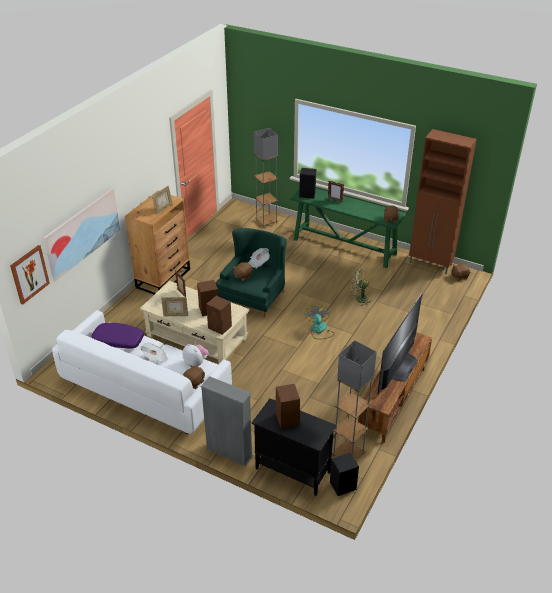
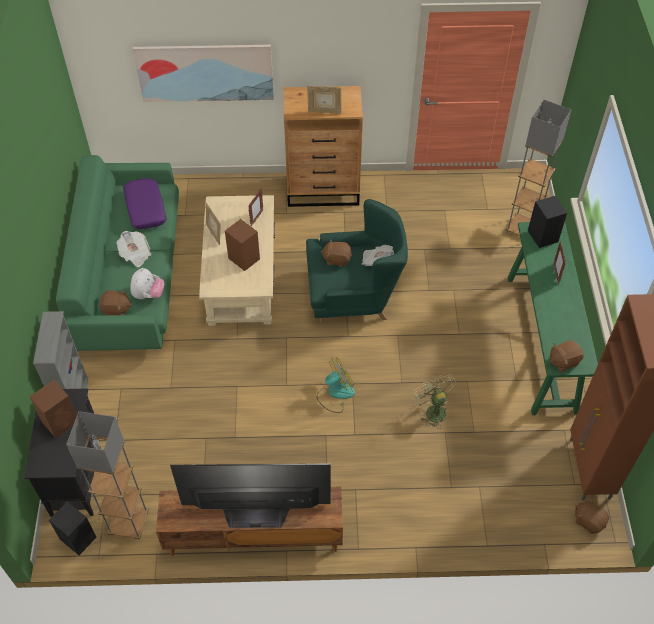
camera: 60 degrees right, 15 degrees up
(29, 274) = (105, 75): picture -> none
(146, 388) = (130, 276): white sofa -> green sofa
(220, 327) = (219, 285): brown speaker -> none

